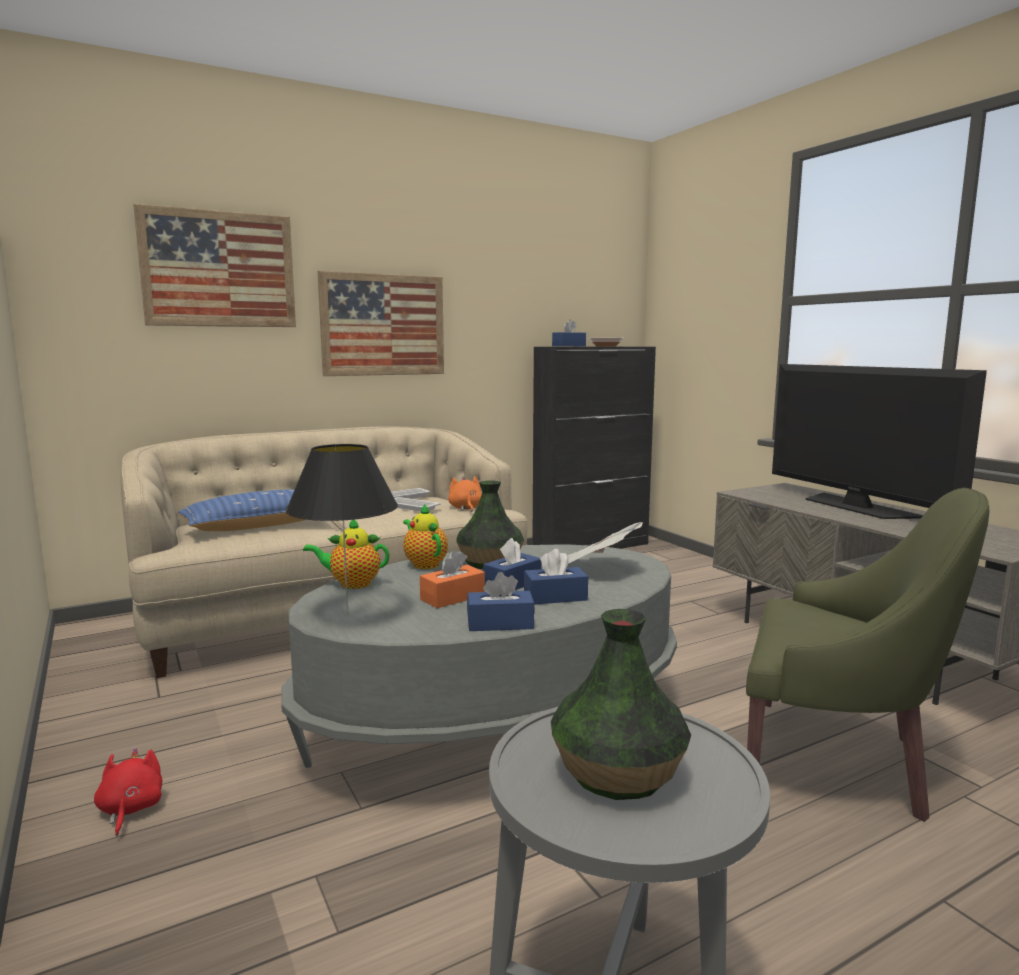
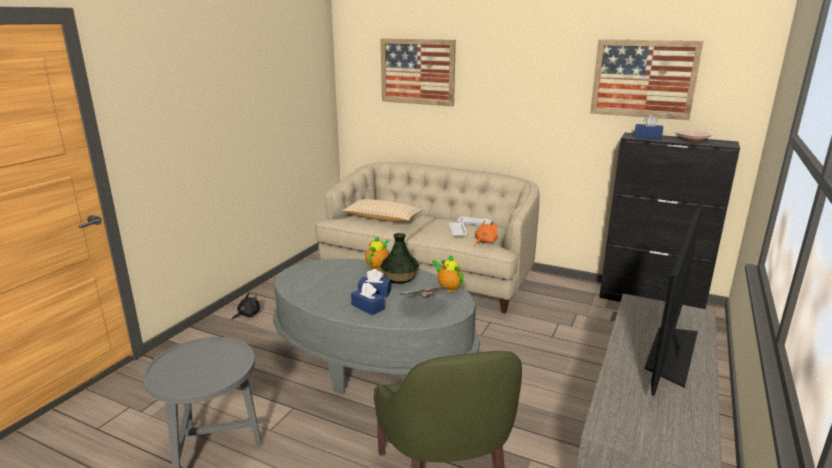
camera: 55 degrees right, 10 degrees up
(130, 809) = (247, 315): red plush toy -> black plush toy
(259, 526) = (382, 218): blue pillow -> beige pillow
(348, 615) = (299, 276): black table lamp -> none
(352, 584) = (334, 263): teapot -> teapot (448, 287)
(383, 325) = (508, 107): picture -> picture (643, 79)
(452, 597) = (341, 286): orange tissue box -> none
(500, 623) = (320, 306): blue tissue box -> none
(616, 773) = (196, 364): vase -> none

